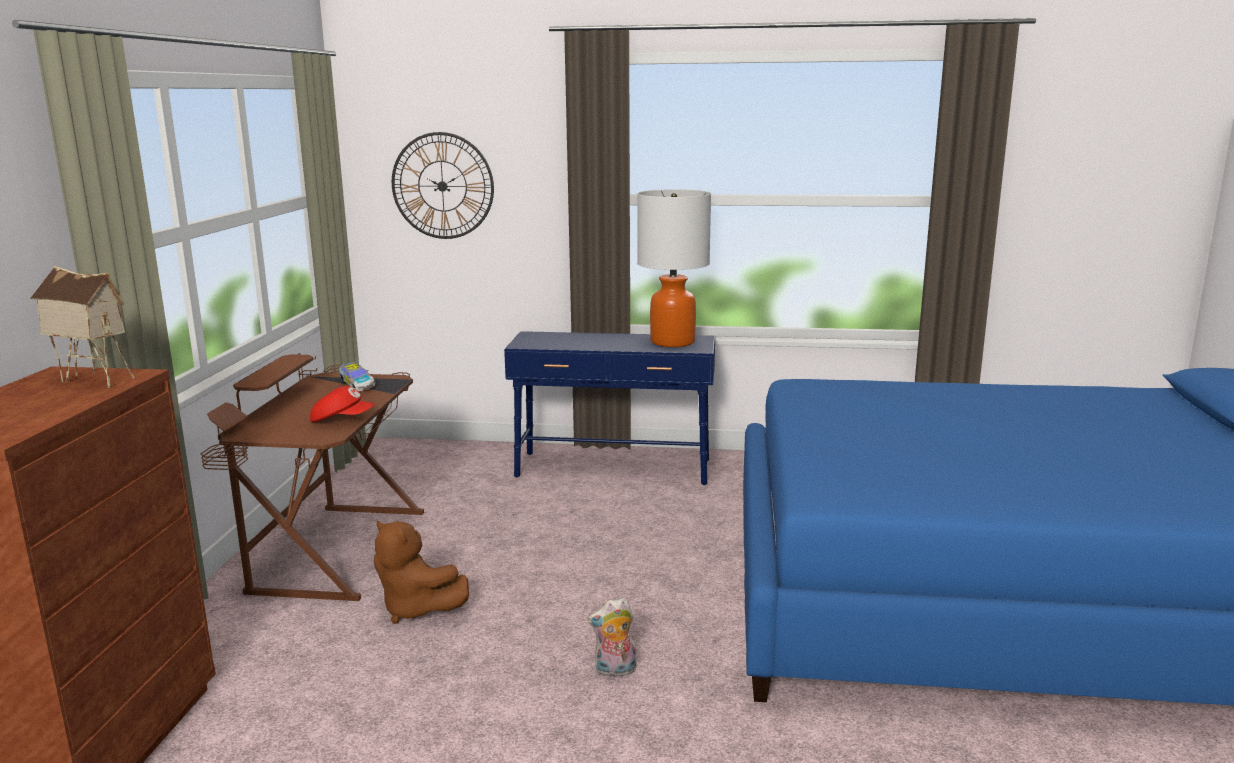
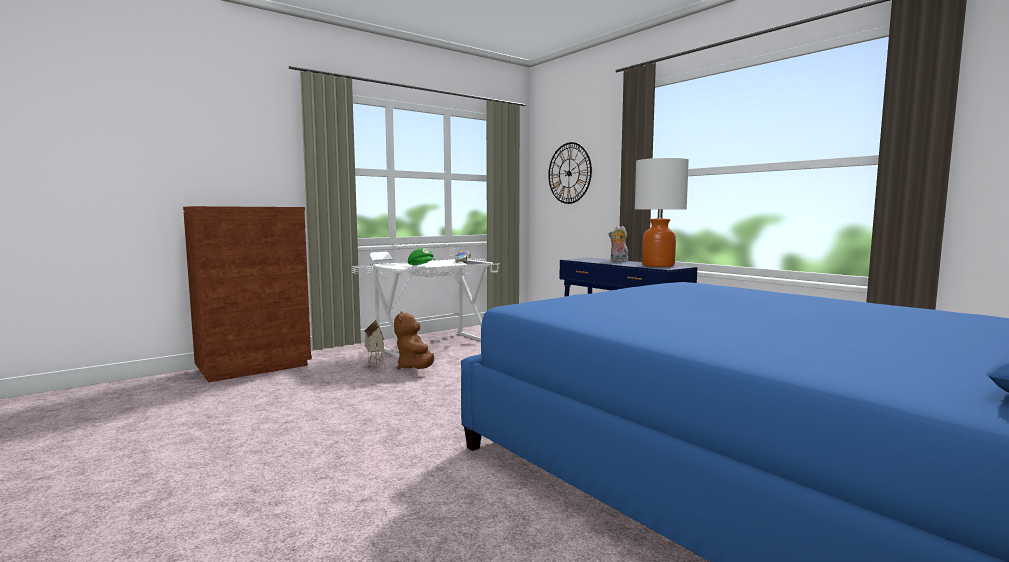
camera: 45 degrees right, 10 degrees down
(92, 380) = (277, 206): toy house -> toy house (375, 368)
(335, 549) = (433, 344): brown desk -> white desk
(342, 420) = (422, 266): red cap -> green cap
(614, 671) = (436, 412): plush toy -> plush toy (618, 261)

